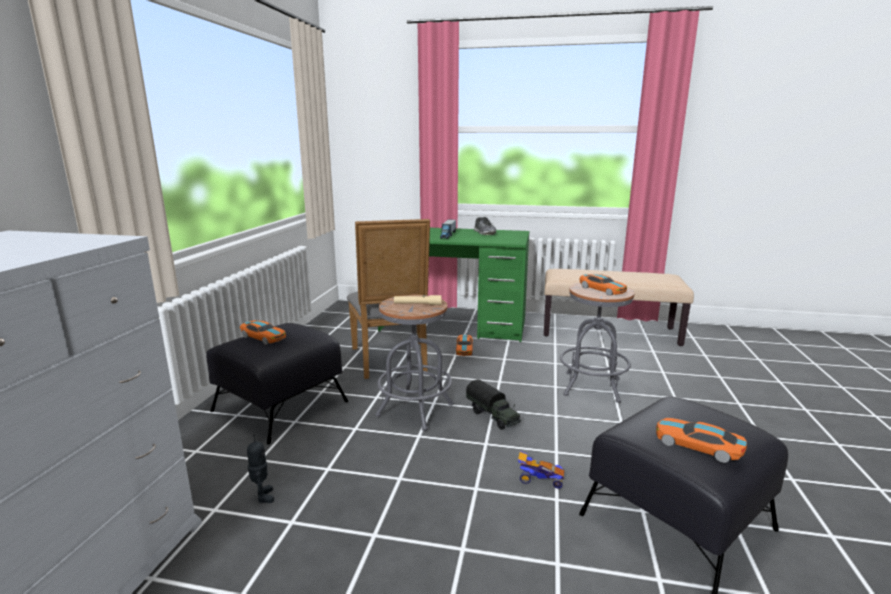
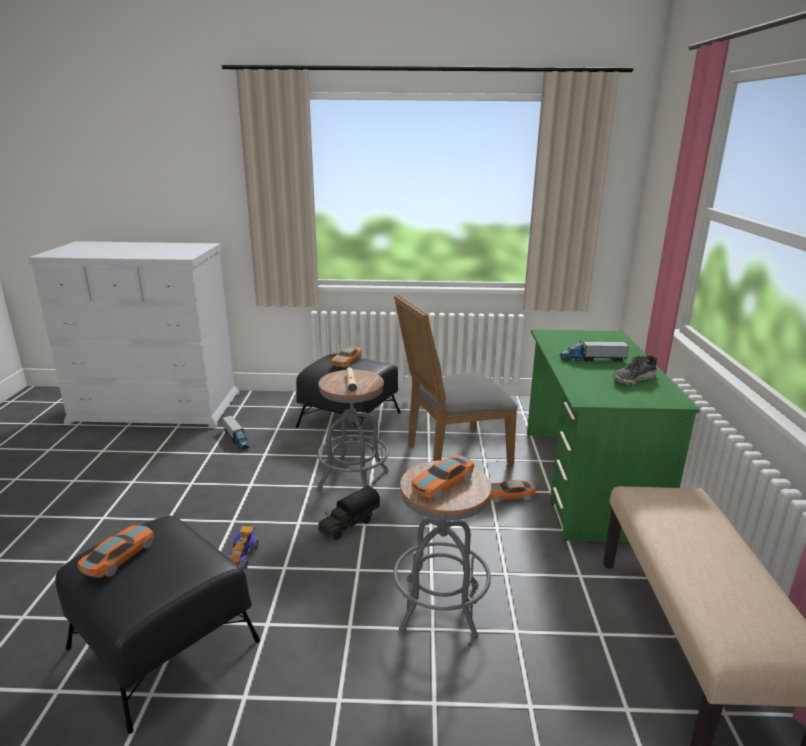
camera: 80 degrees right, 5 degrees up
(263, 497) = (236, 439): toy robot -> toy truck

